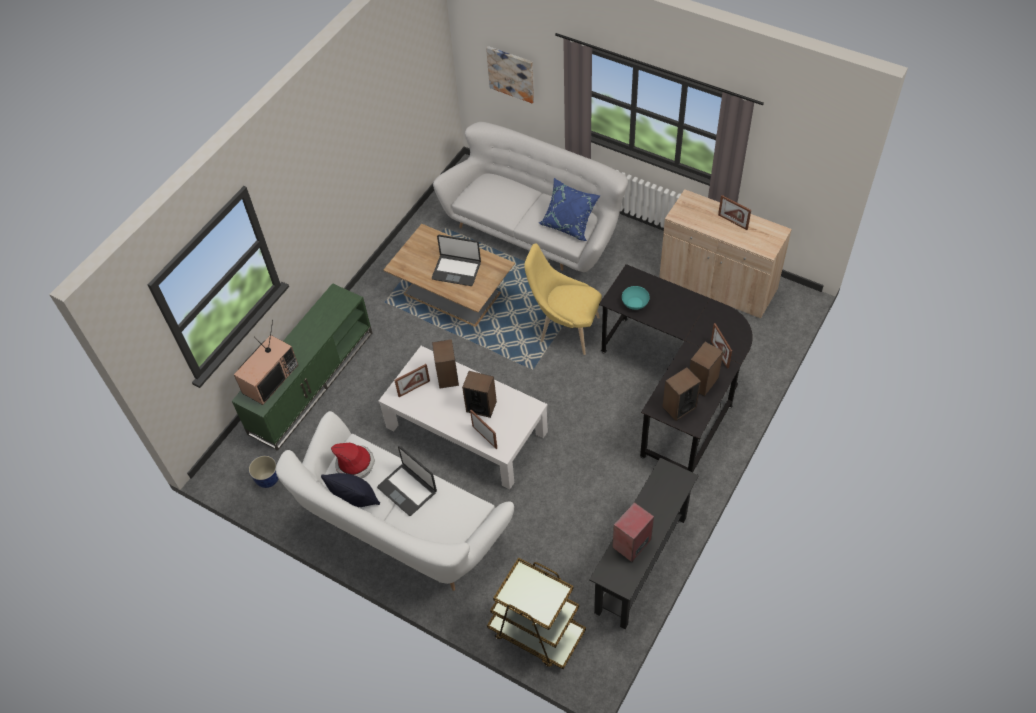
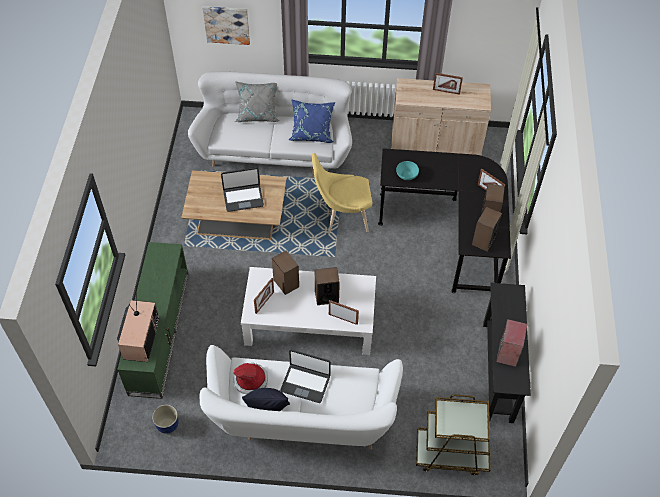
camera: 30 degrees left, 0 degrees up
(523, 185) = (258, 114): none -> grey pillow

